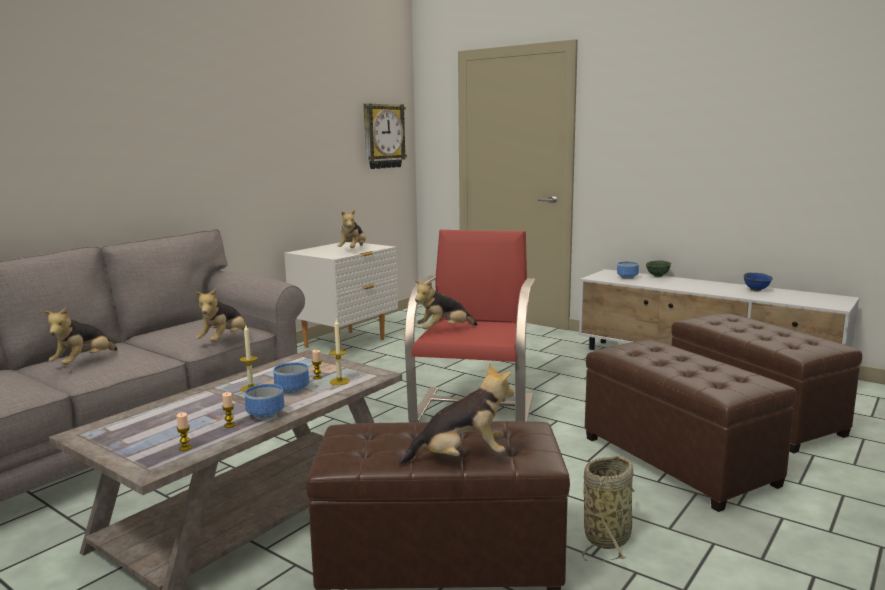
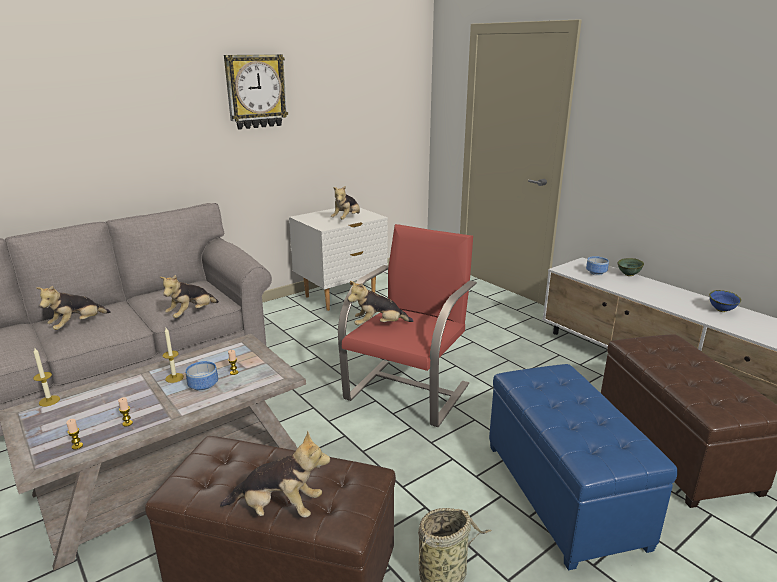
camera: 15 degrees right, 10 degrees up
(264, 414) = (162, 414): bowl -> none
(339, 381) = (247, 381): candle -> candle (49, 401)
(383, 136) = (395, 106): wall clock -> wall clock (255, 91)
(677, 460) = (563, 493): brown ottoman -> blue ottoman

